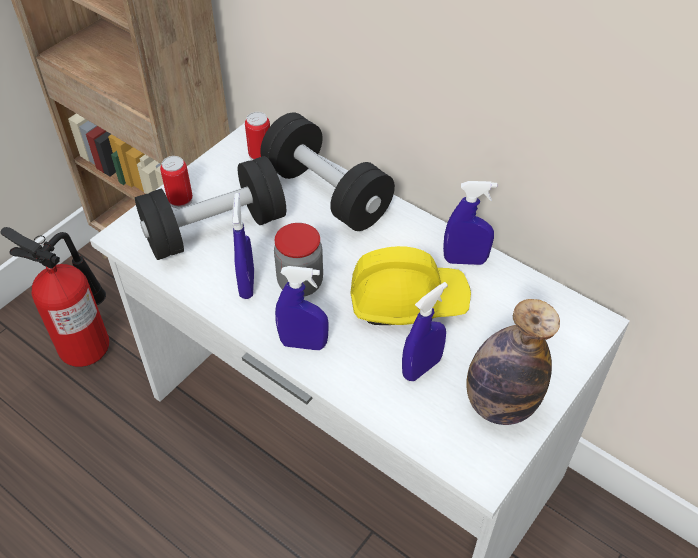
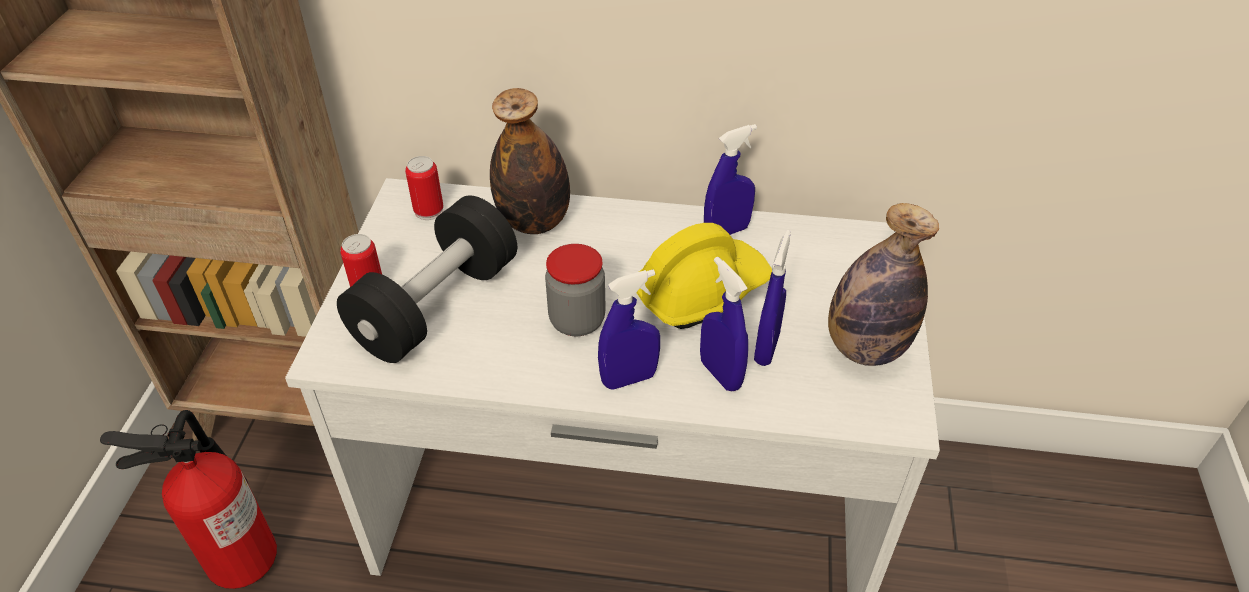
camera: 30 degrees left, 5 degrees down
(247, 284) = (518, 346): blue spray bottle -> blue spray bottle (720, 374)
(327, 193) = (534, 222): black dumbbell -> bottle

